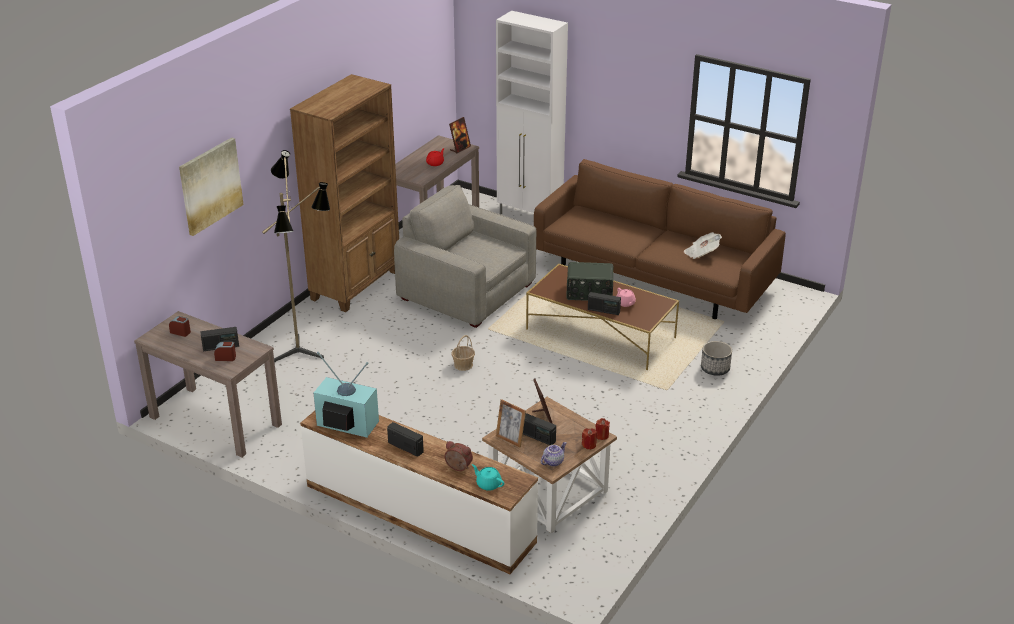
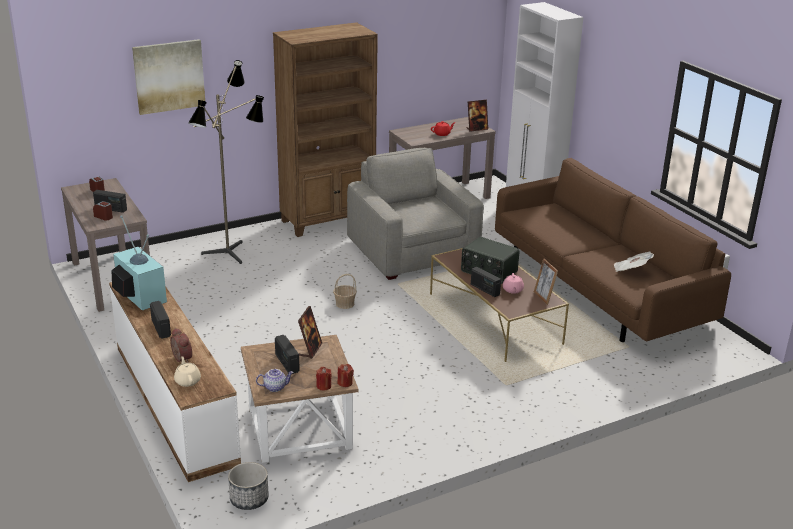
camera: 30 degrees right, 5 degrees down
(488, 484) = (187, 381): turquoise teapot -> beige teapot
(510, 439) = (261, 356): picture frame -> picture frame (543, 297)
(715, 368) = (575, 383): planter -> planter (249, 499)

